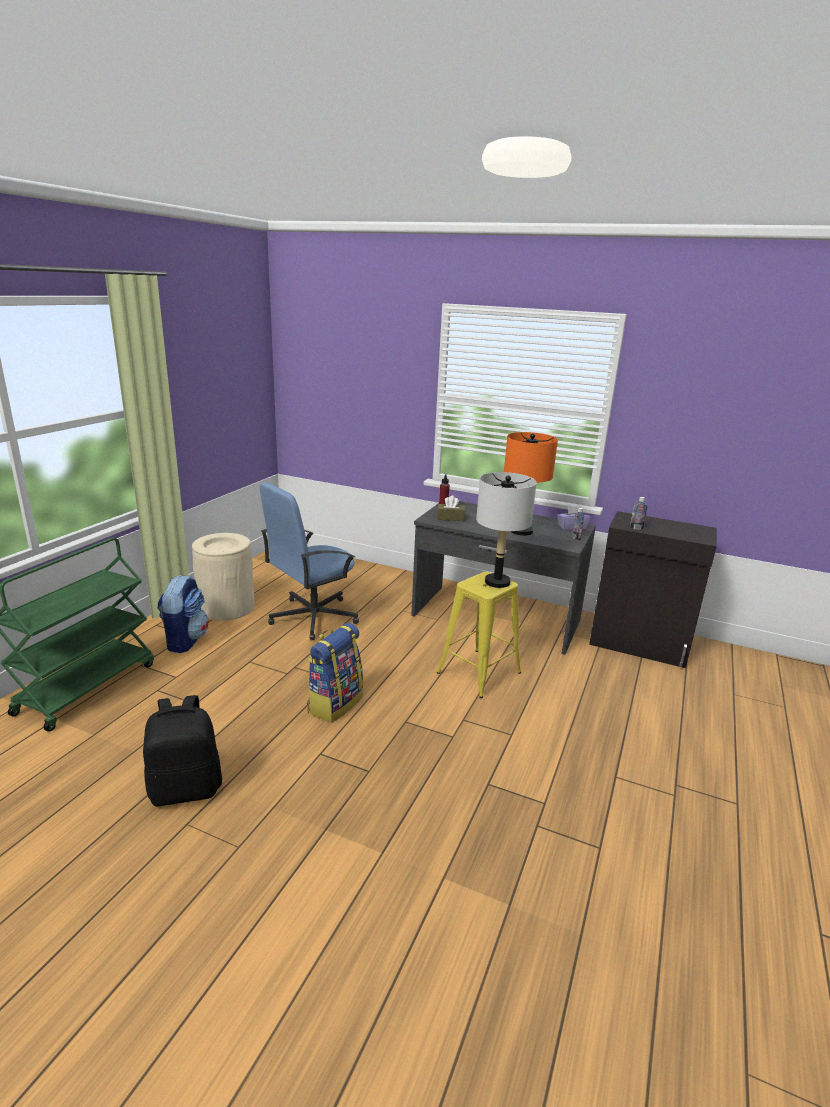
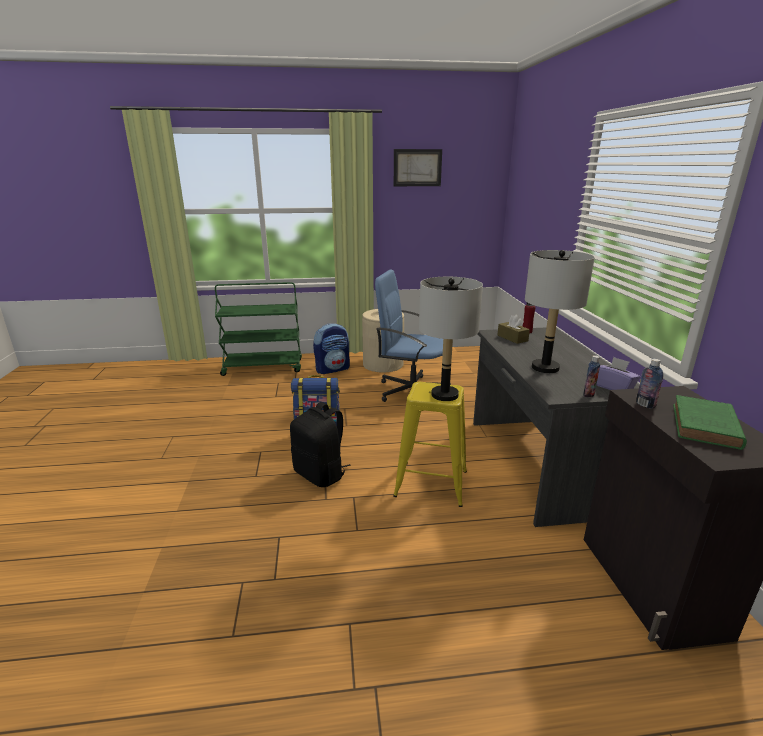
camera: 60 degrees right, 0 degrees up
(186, 789) = (200, 424): black backpack -> black backpack (321, 474)
(197, 345) = (417, 167): none -> picture
(521, 531) = (545, 368): orange table lamp -> grey table lamp
(671, 528) = (705, 427): none -> green book

